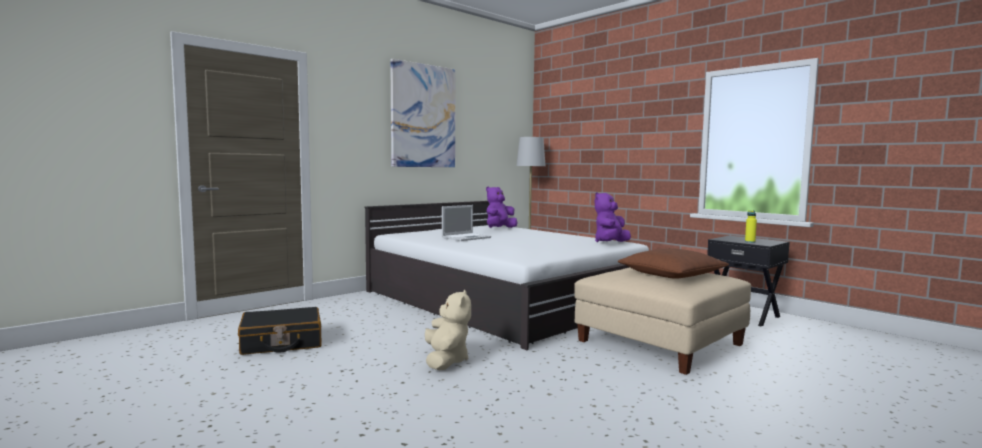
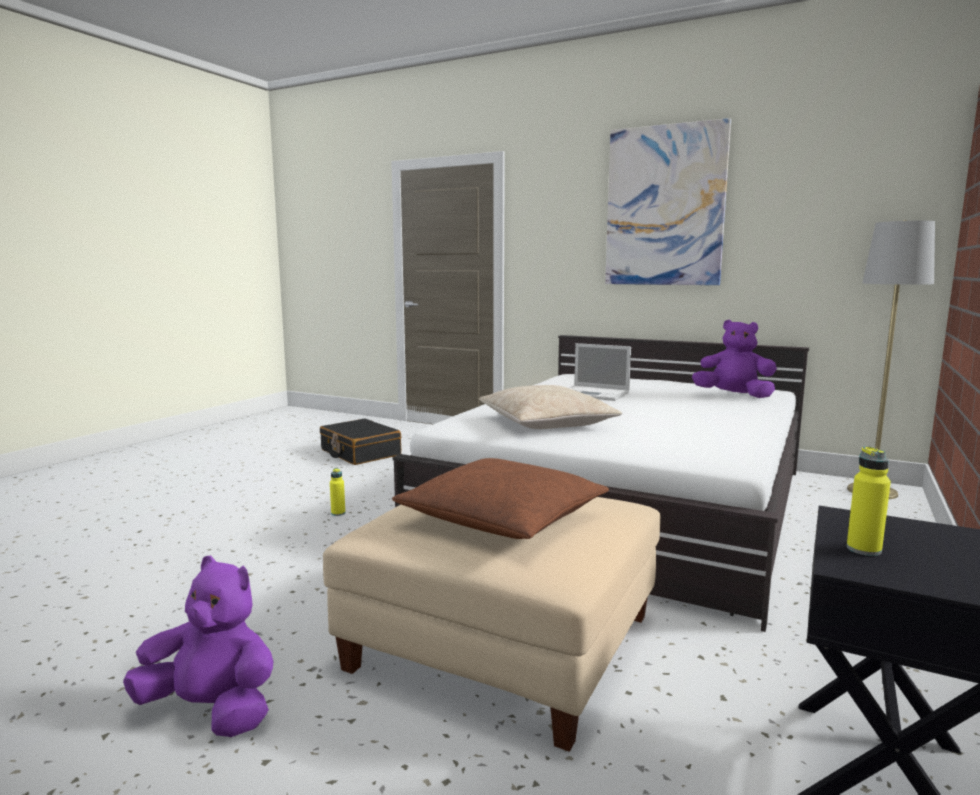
camera: 70 degrees right, 5 degrees up
(446, 361) = (338, 513): beige plush toy -> yellow bottle
(534, 248) = (546, 422): none -> beige pillow
(610, 243) = (696, 453): purple plush toy -> purple plush toy (212, 710)

